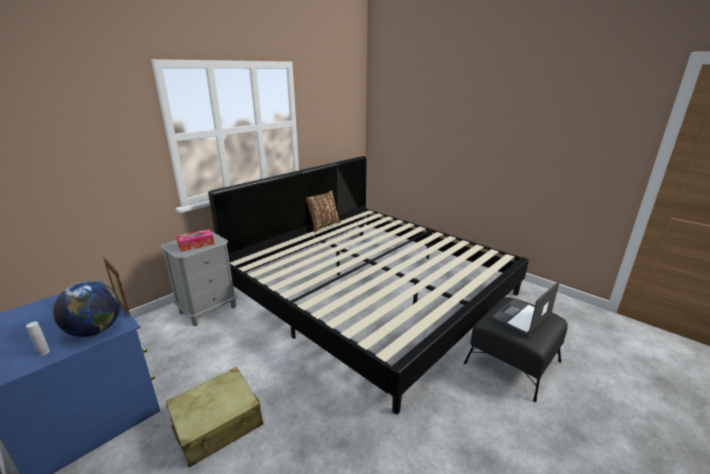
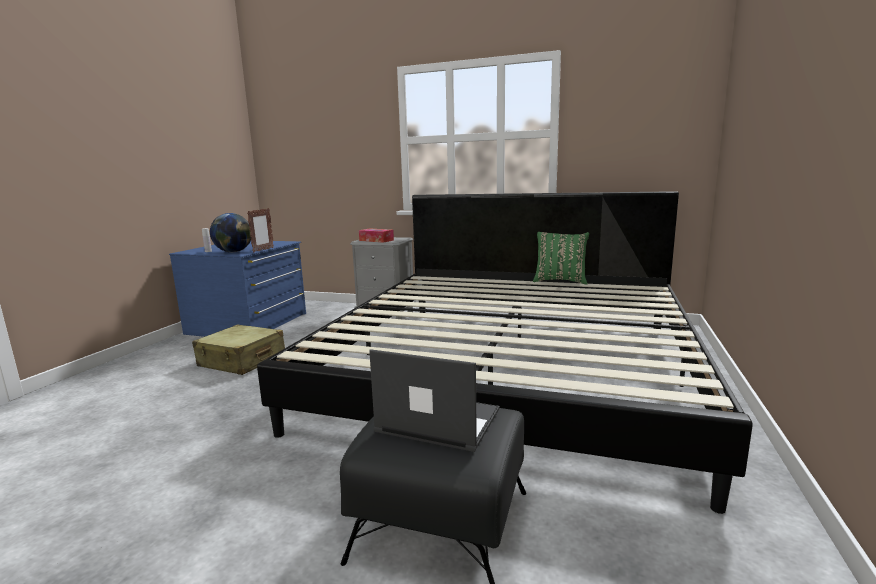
camera: 65 degrees right, 10 degrees down
(323, 225) = (560, 281): brown pillow -> green pillow

